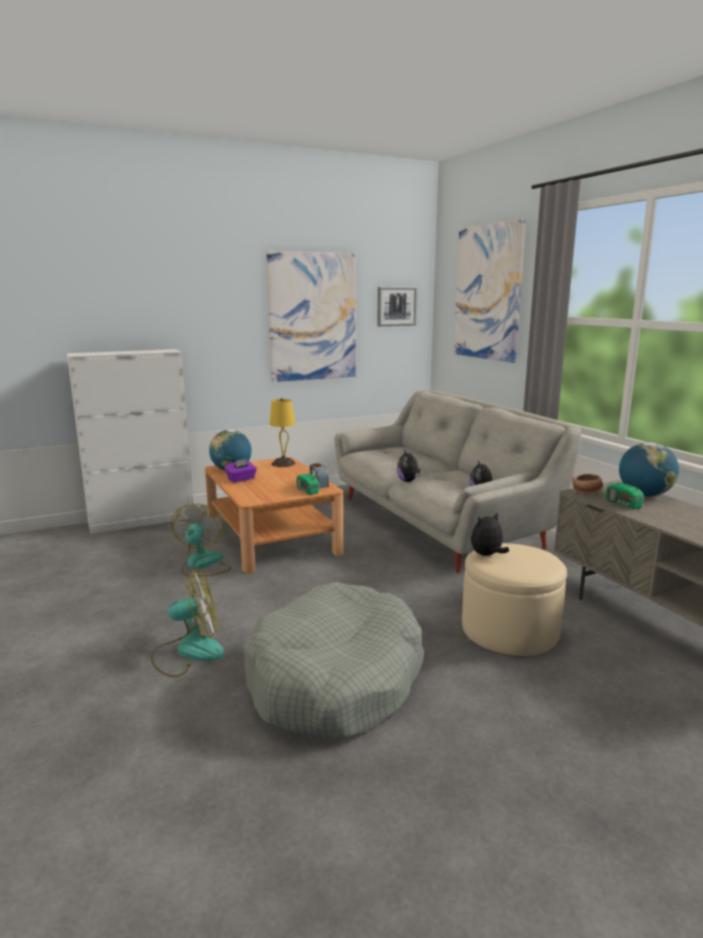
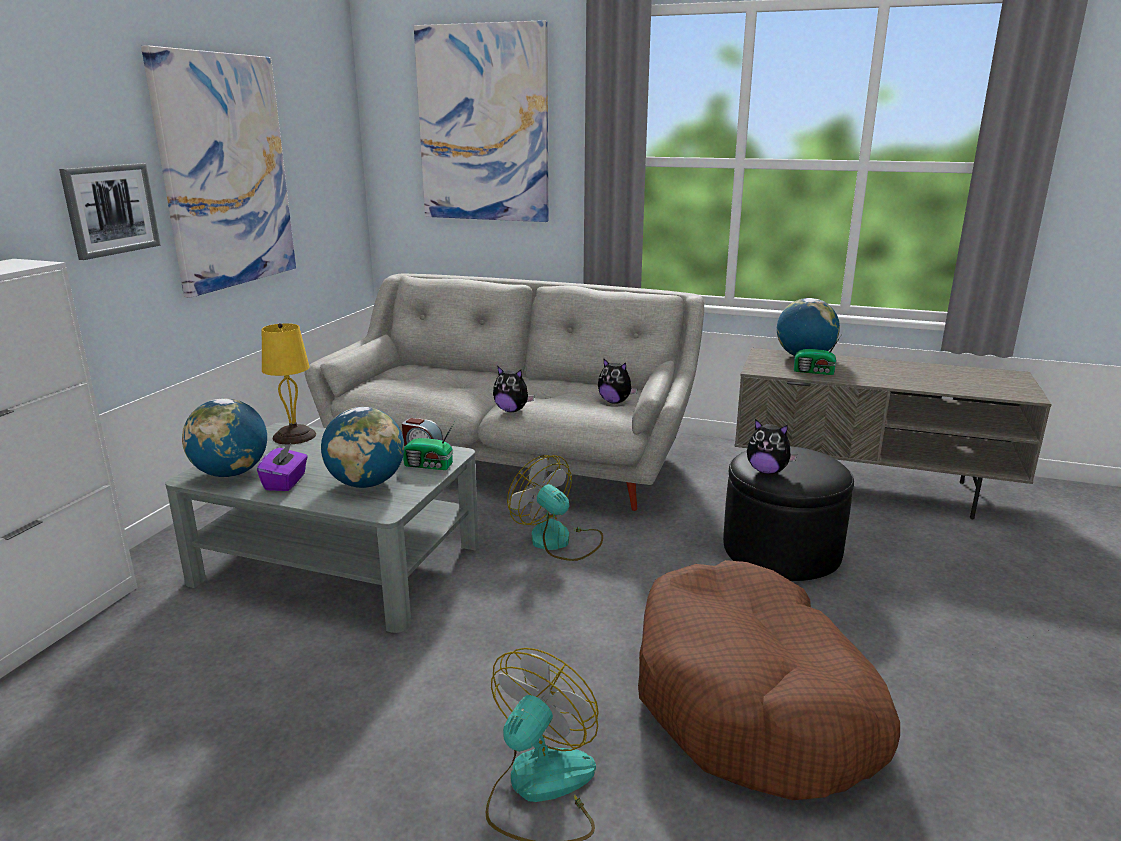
camera: 45 degrees left, 5 degrees up
(202, 564) = (306, 654): fan -> fan (559, 541)
(267, 489) = (366, 483): none -> globe
(272, 537) = (338, 563): brown coffee table -> grey coffee table
(335, 680) = (753, 701): grey dog bed -> brown dog bed
(396, 306) = (325, 147): picture -> picture (110, 209)
(487, 555) = (767, 471): plush toy -> plush toy turned 75 degrees counterclockwise
(509, 630) = (781, 550): beige ottoman -> black ottoman
(586, 492) = (764, 368): bowl -> none

